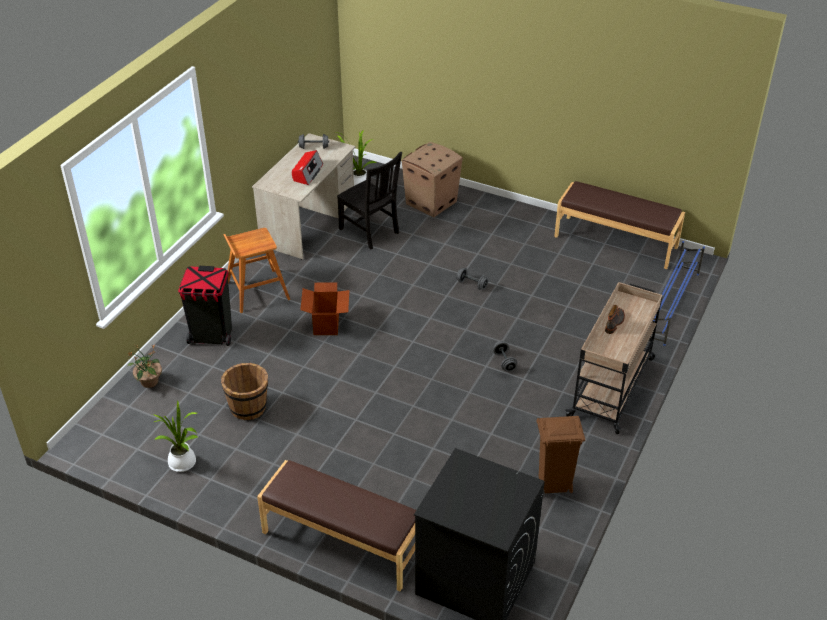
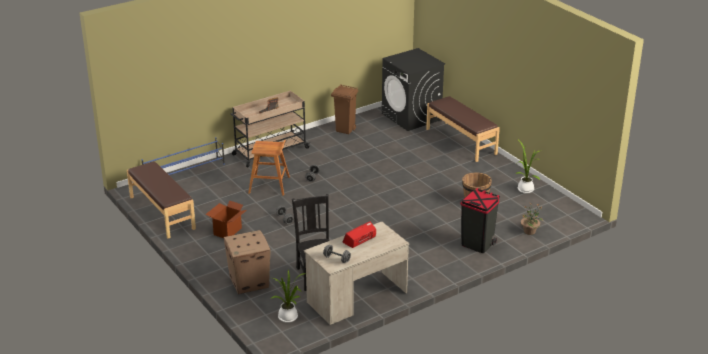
camera: 150 degrees left, 10 degrees down
(256, 291) = (430, 262): brown stool -> brown stool (269, 185)
(327, 324) = (398, 227): cardboard box -> cardboard box (227, 231)

